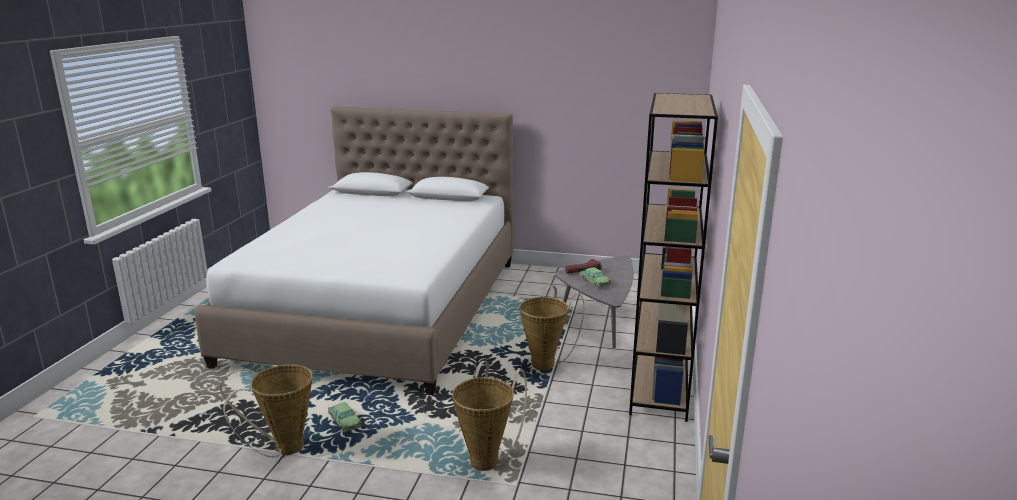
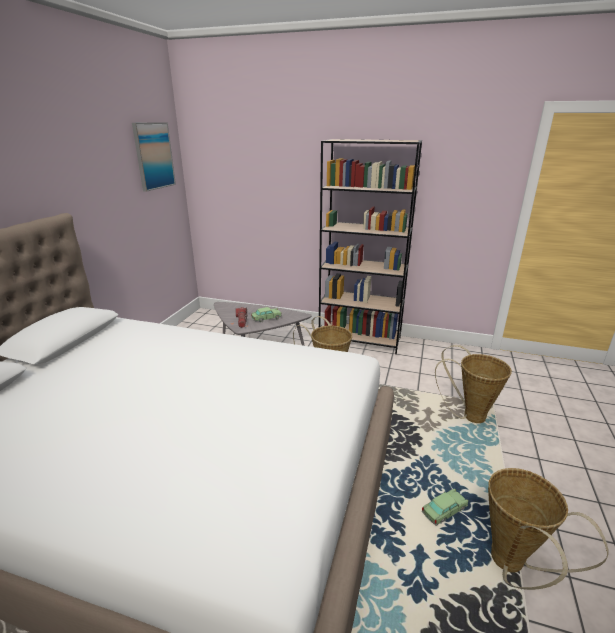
camera: 85 degrees left, 5 degrees up
(652, 83) = (153, 156): none -> picture

